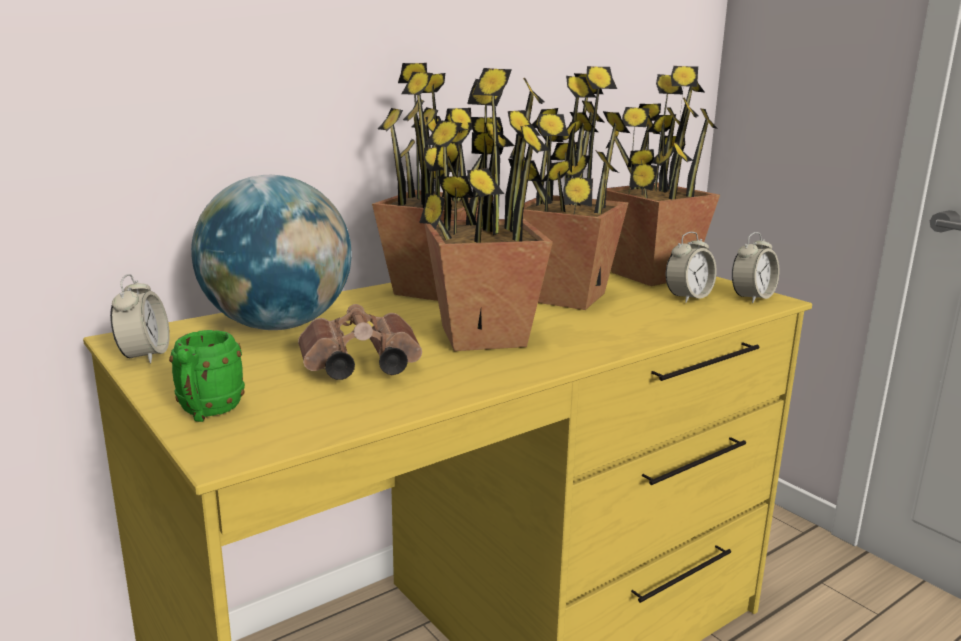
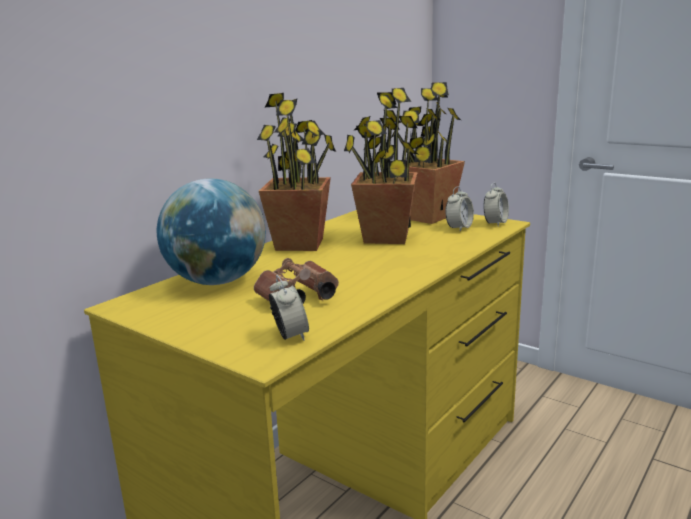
camera: 15 degrees left, 0 degrees up
(145, 356) = (144, 314): alarm clock -> alarm clock (290, 336)
(207, 412) = (226, 340): green mug -> none
(481, 336) = (356, 269): potted plant -> none

